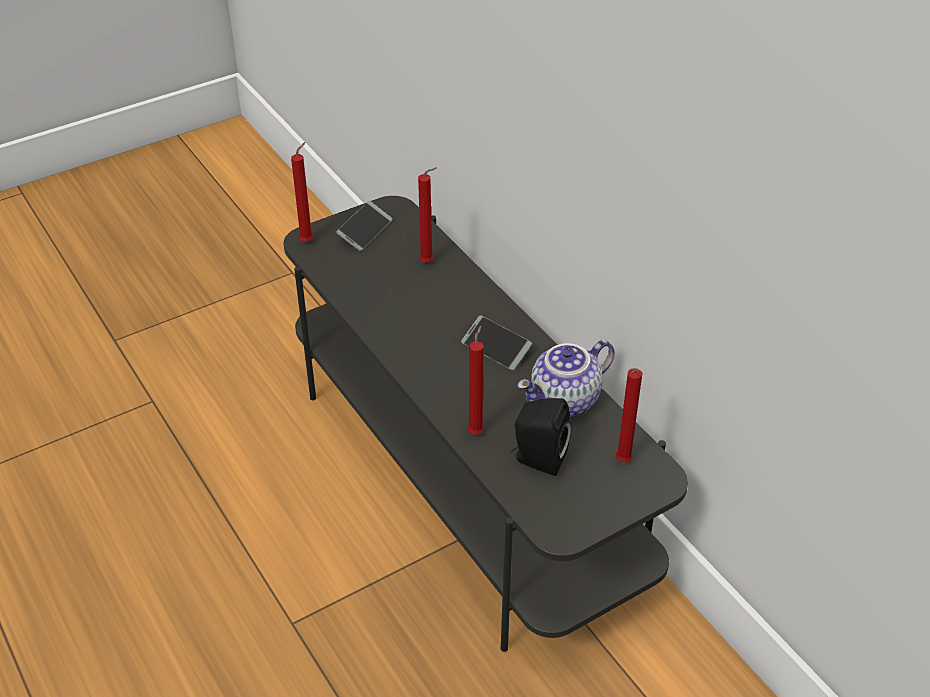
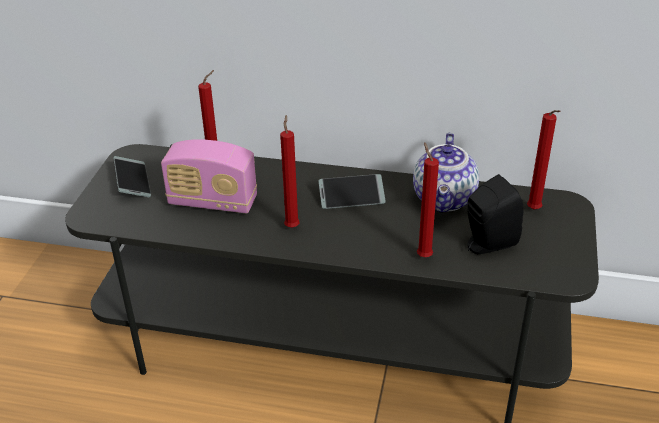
camera: 45 degrees left, 5 degrees down
(308, 241) = (93, 214): red candle -> red candle (292, 226)
(395, 284) = (213, 202): none -> radio

